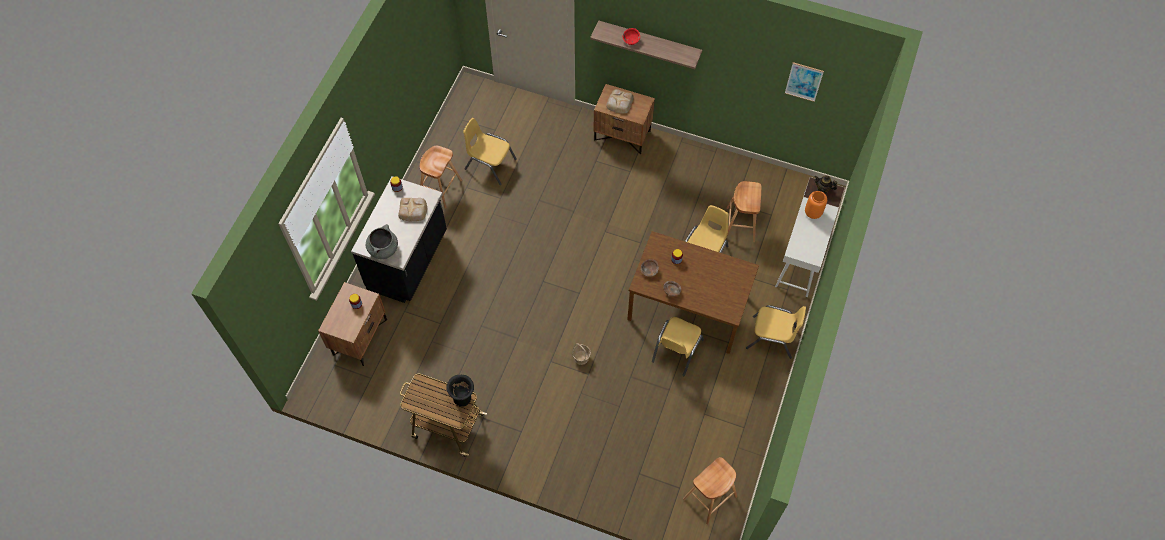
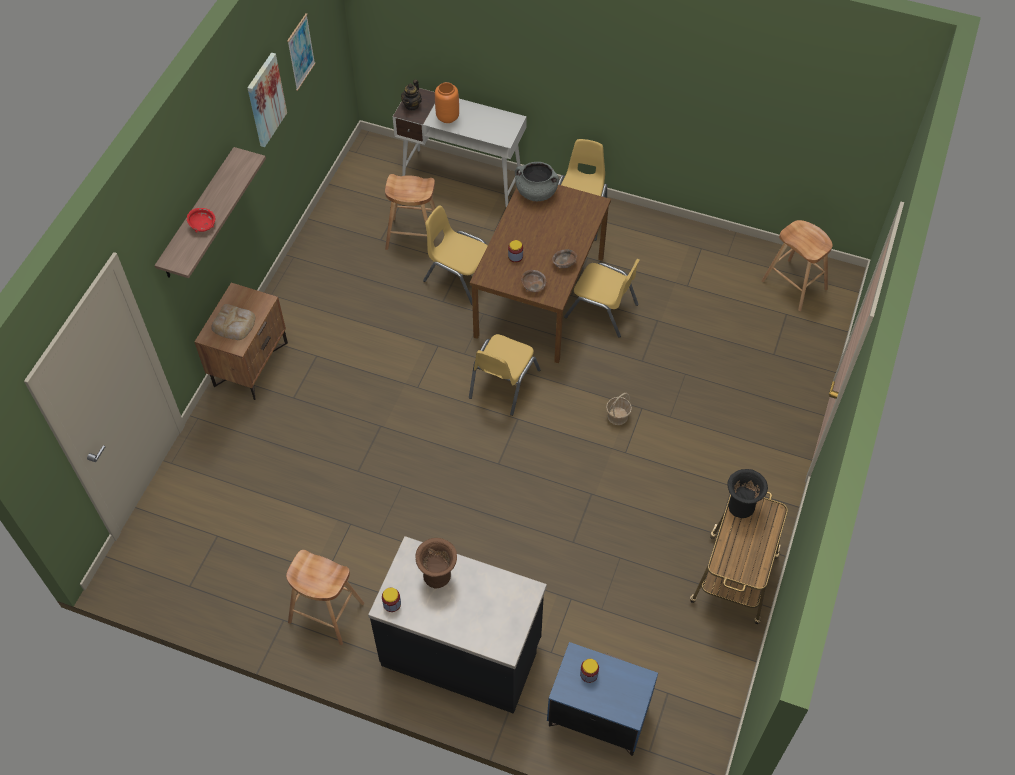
camera: 90 degrees left, 5 degrees down
(359, 336) = (597, 717): brown nightstand -> blue nightstand
(383, 249) = (511, 615): grey cooking pot -> grey cooking pot (536, 192)
(413, 210) = (438, 576): bread -> brown vase
(490, 164) = (285, 541): yellow chair -> yellow chair (503, 384)
(749, 64) = (265, 100): none -> picture

